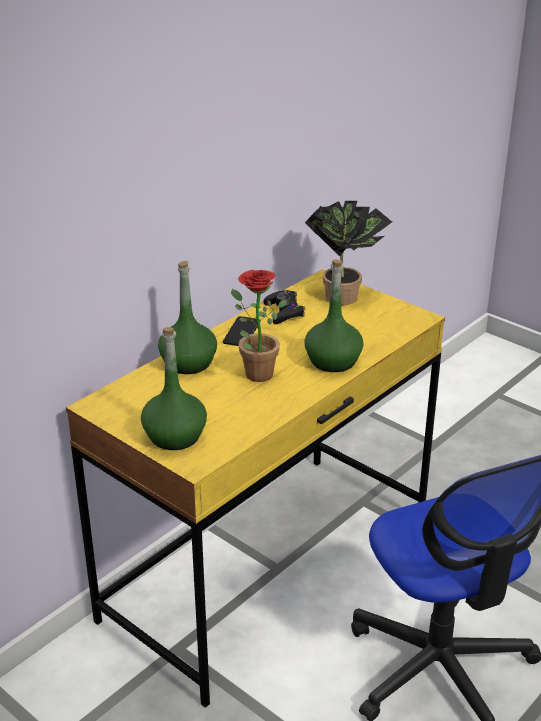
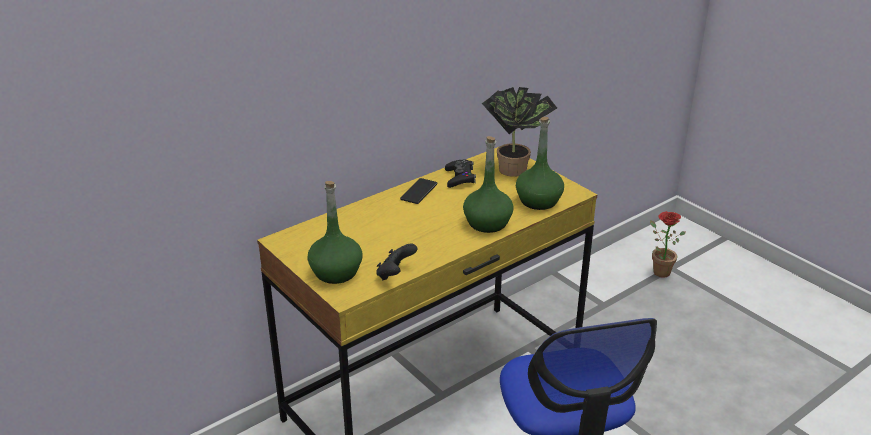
camera: 10 degrees right, 0 degrees up
(188, 363) = (366, 213): green bottle -> green bottle (538, 201)
(246, 431) = (395, 274): none -> black game controller
(254, 372) = (418, 226): potted plant -> potted plant (658, 271)

